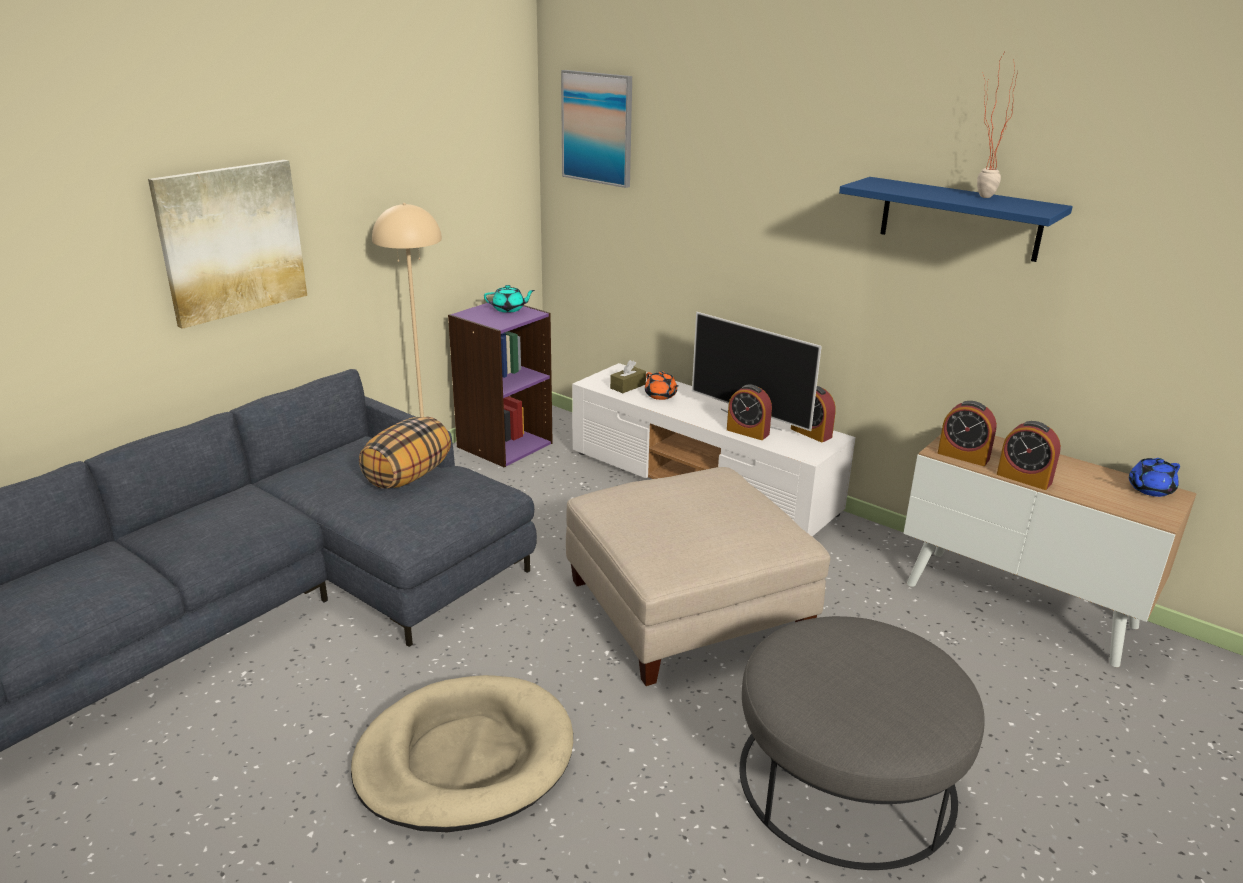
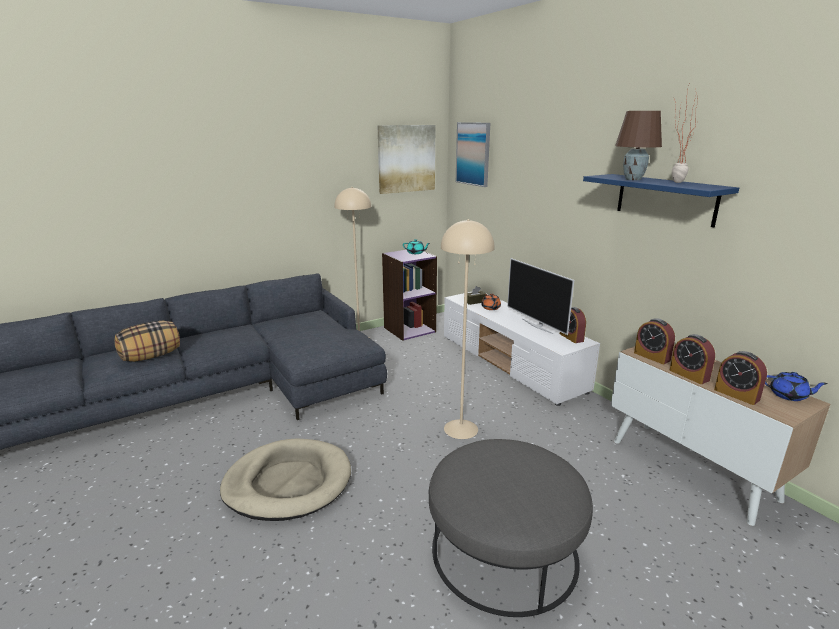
camera: 20 degrees right, 5 degrees down
(231, 241) = (257, 199): picture -> picture (406, 158)
(408, 476) = (324, 330): pillow -> pillow (151, 356)
(687, 607) = (461, 429): beige ottoman -> beige floor lamp
(747, 432) = (530, 332): alarm clock -> alarm clock (736, 394)
(918, 192) = (632, 179): none -> brown table lamp
(1149, 489) = (788, 395): blue teapot -> blue teapot turned 150 degrees counterclockwise

